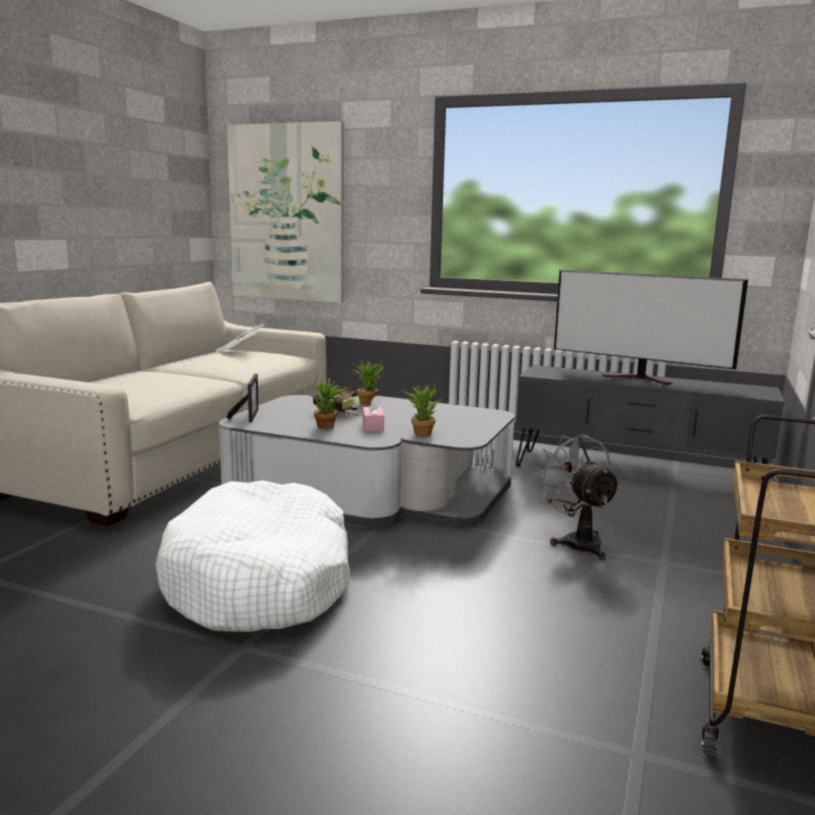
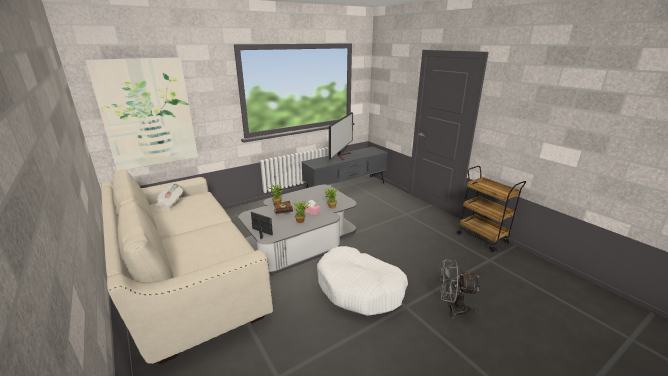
camera: 55 degrees left, 10 degrees up
(576, 542) = (383, 220): grey fan -> grey fan (452, 308)
(640, 379) = (342, 155): television -> television turned 45 degrees counterclockwise

